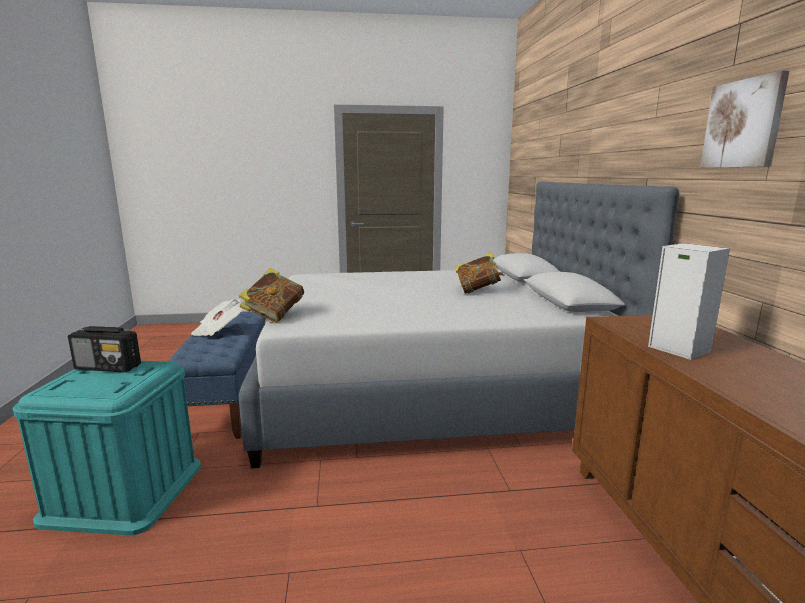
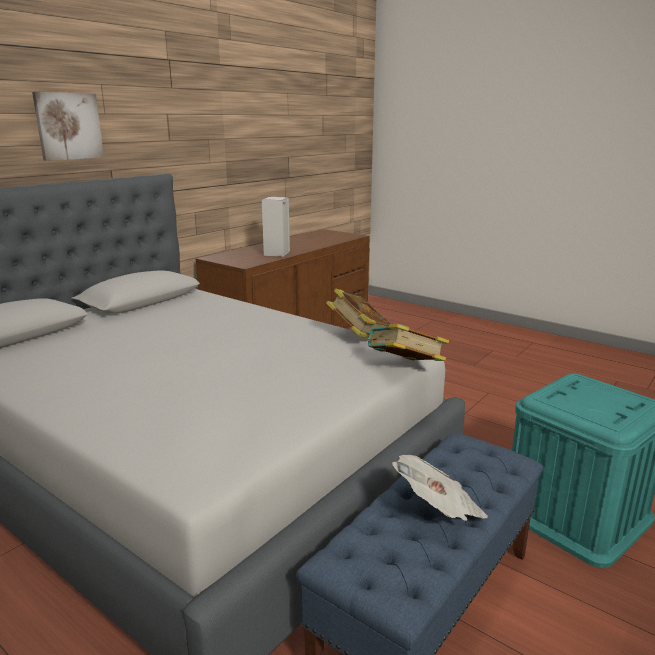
camera: 135 degrees left, 5 degrees up
(108, 367) = (596, 411): radio -> none
(478, 291) = (144, 333): book -> book (358, 337)
(743, 124) = (192, 129): picture -> picture (68, 126)

